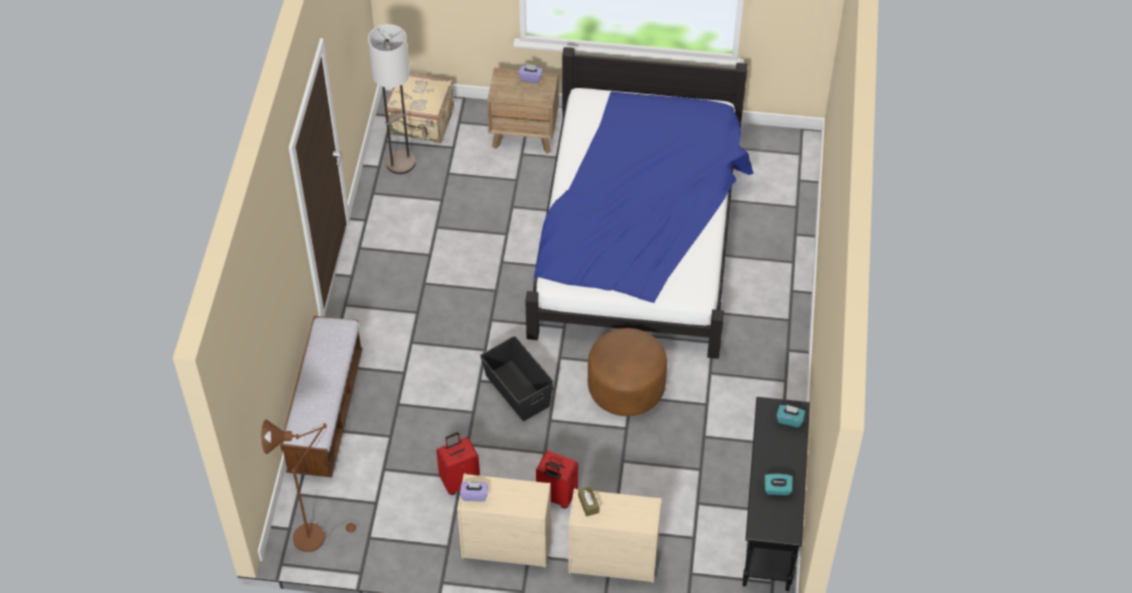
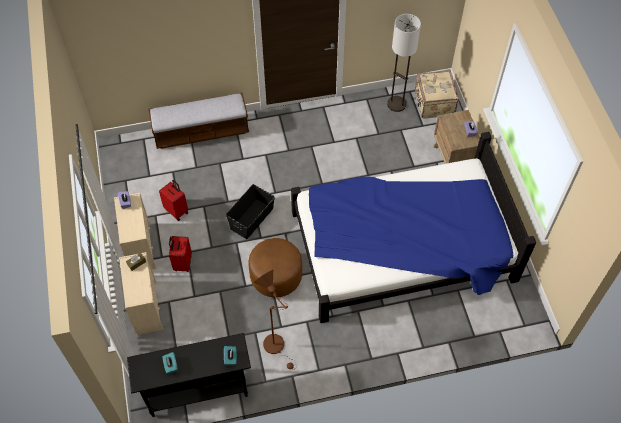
camera: 70 degrees right, 5 degrees up
(315, 535) = (119, 155): brown floor lamp -> brown floor lamp (277, 347)

